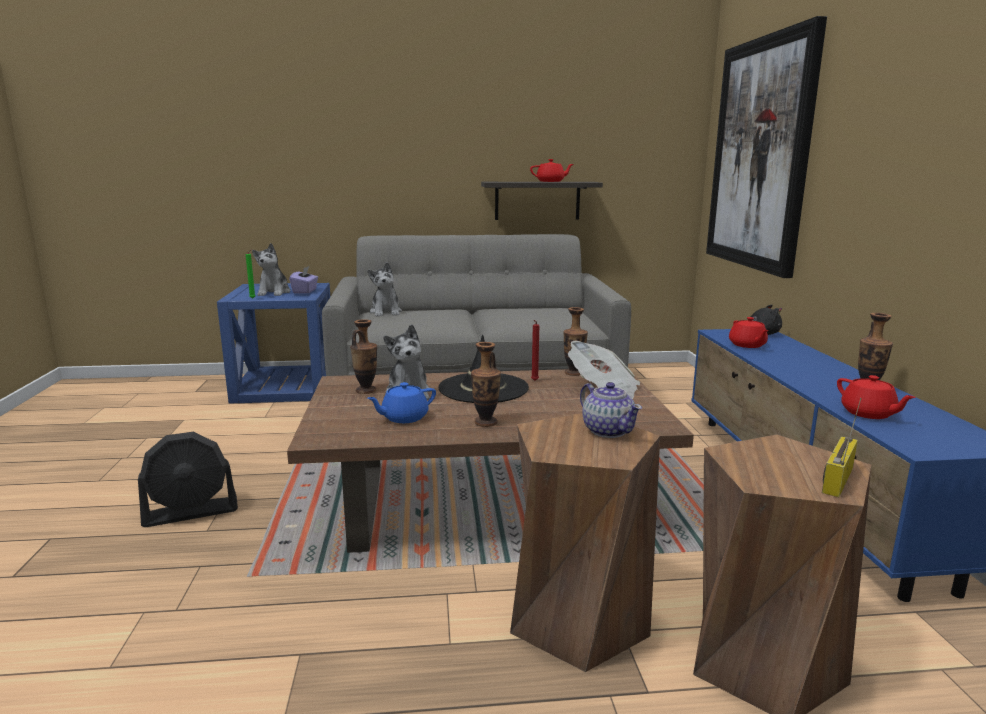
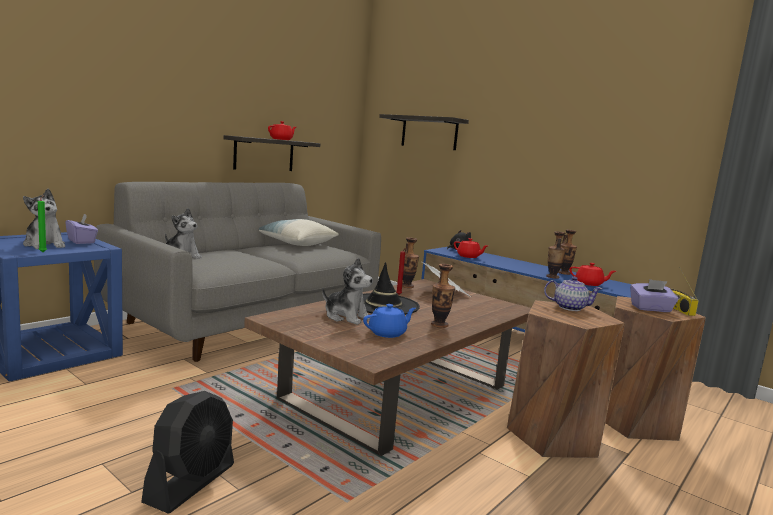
camera: 45 degrees left, 5 degrees down
(366, 390) = (312, 321): vase -> vase (552, 277)
(404, 418) = (388, 333): blue teapot -> blue teapot turned 135 degrees counterclockwise
(539, 308) = (296, 243): none -> pillow
(760, 155) = (429, 133): picture -> shelf
(771, 465) = (651, 309): none -> purple tissue box

